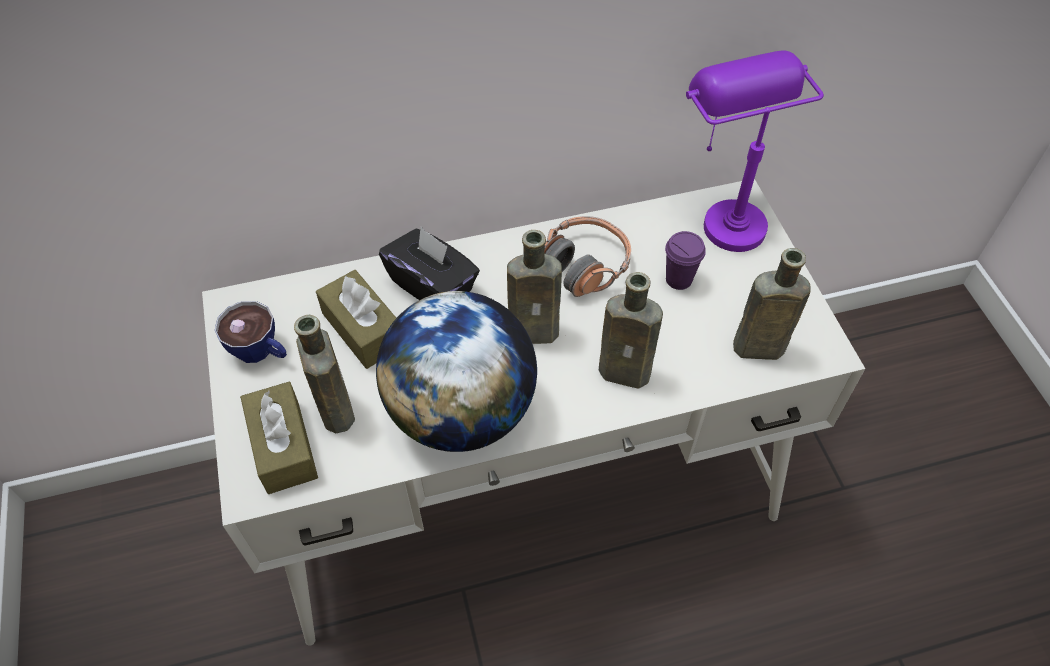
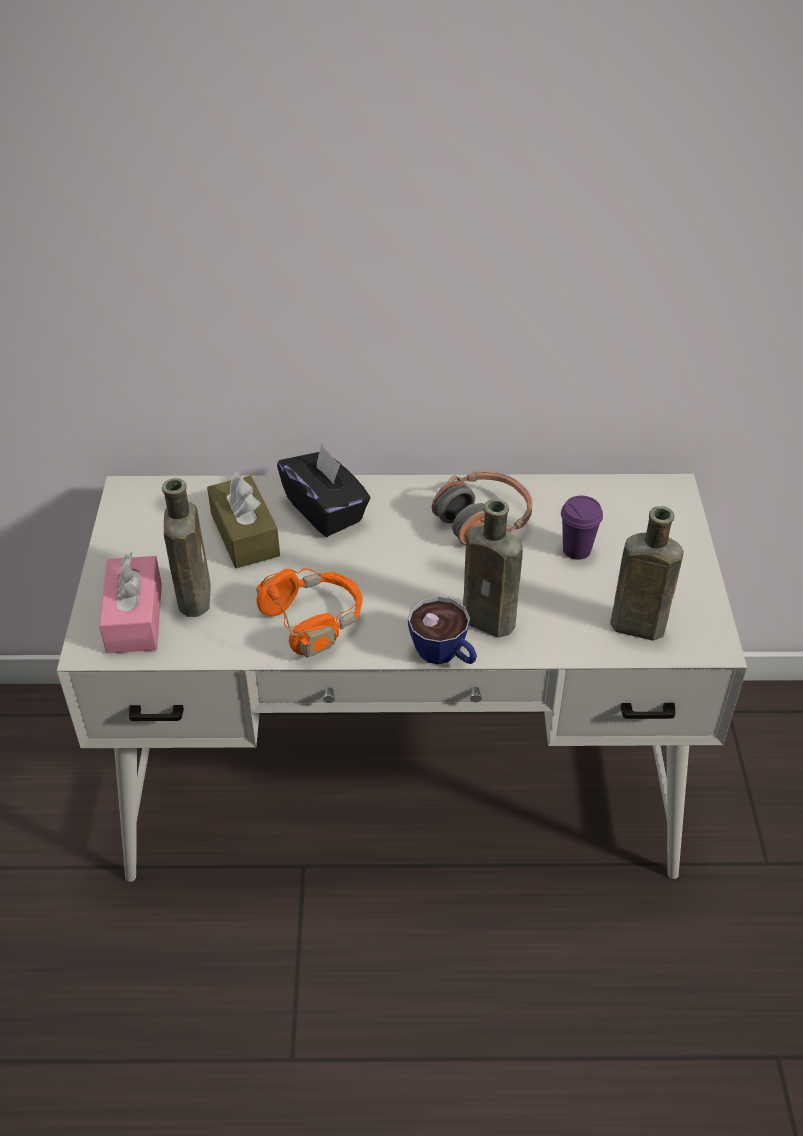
camera: 15 degrees right, 10 degrees down
(261, 352) = (143, 536): cup -> cup (445, 655)
(283, 447) = (134, 617): brown tissue box -> pink tissue box
(461, 411) = (313, 622): globe -> orange headphones
(537, 331) = (414, 568): brown bottle -> none
(722, 213) = (646, 499): purple table lamp -> none

